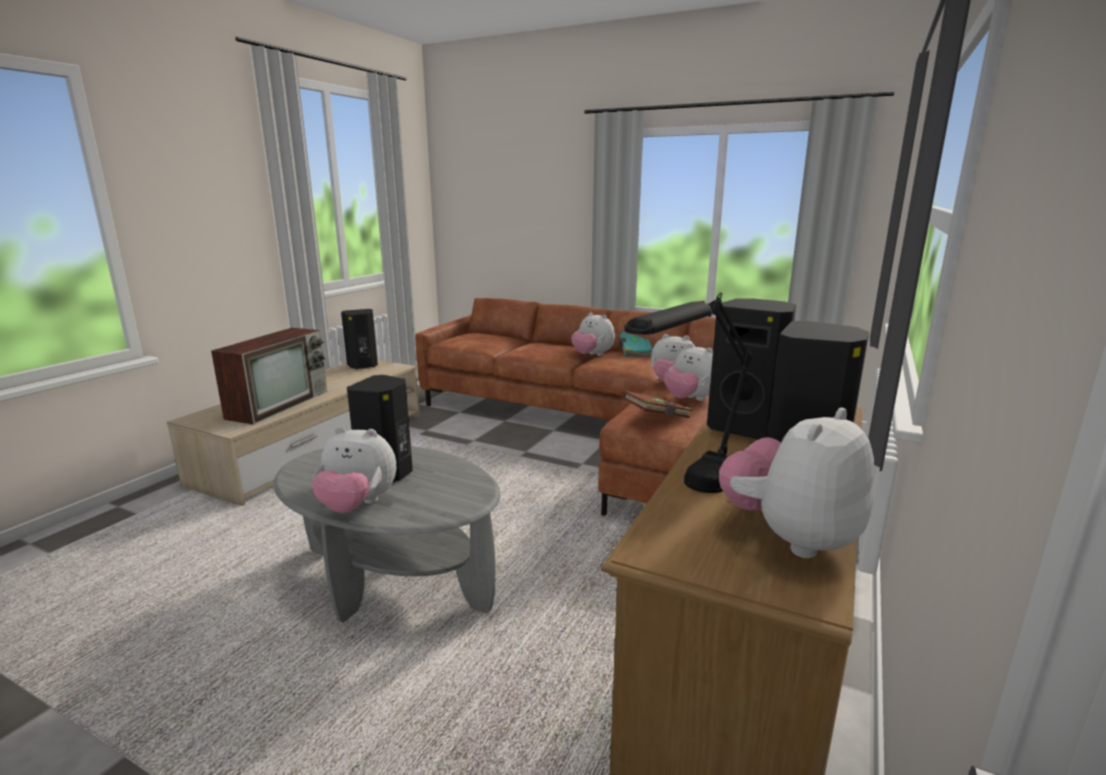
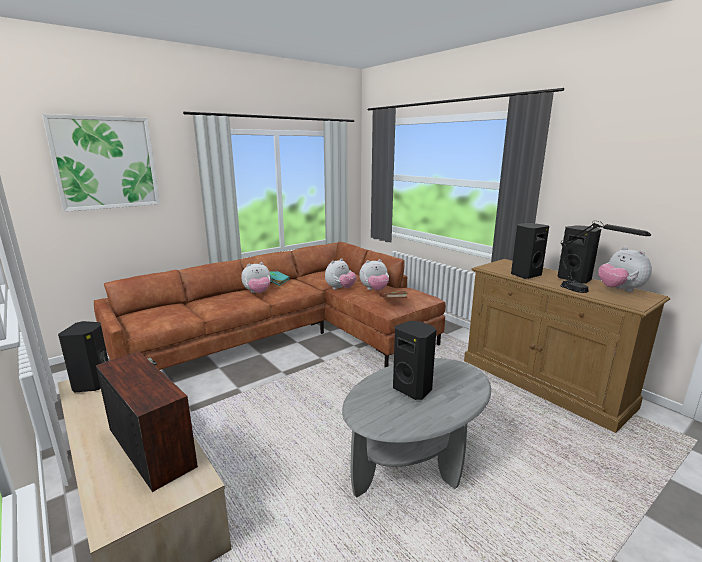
camera: 65 degrees left, 0 degrees up
(357, 506) = (456, 404): plush toy -> none
(513, 175) = (105, 163): none -> picture

